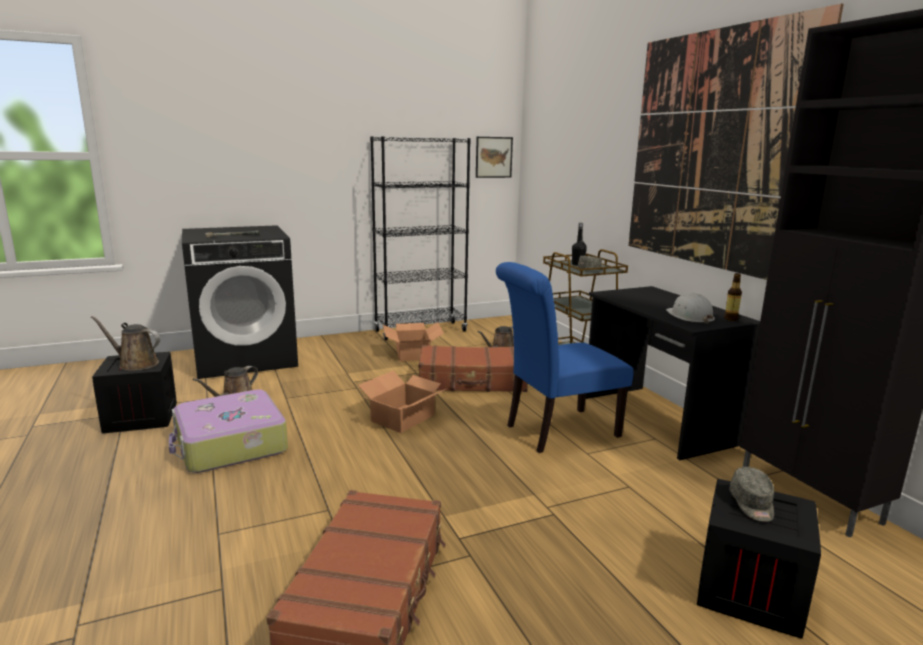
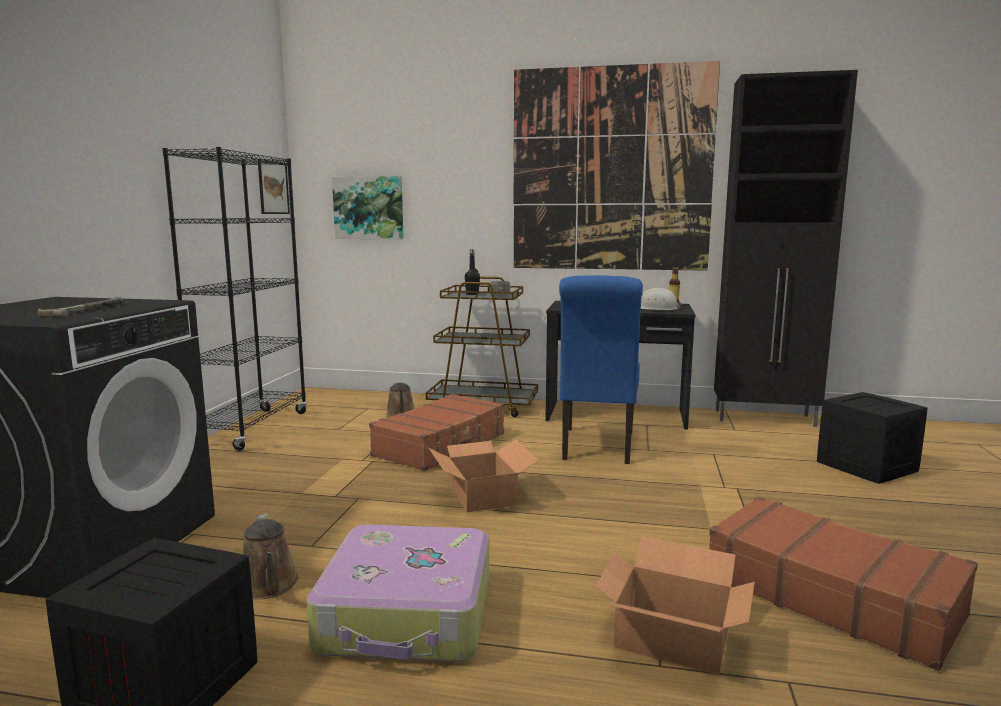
camera: 55 degrees left, 5 degrees down
(135, 364) = (168, 572): brown watering can -> none
(413, 353) = (313, 448): cardboard box -> cardboard box (671, 636)
(553, 176) = (369, 208): none -> picture
(752, 504) = (864, 402): grey cap -> none

